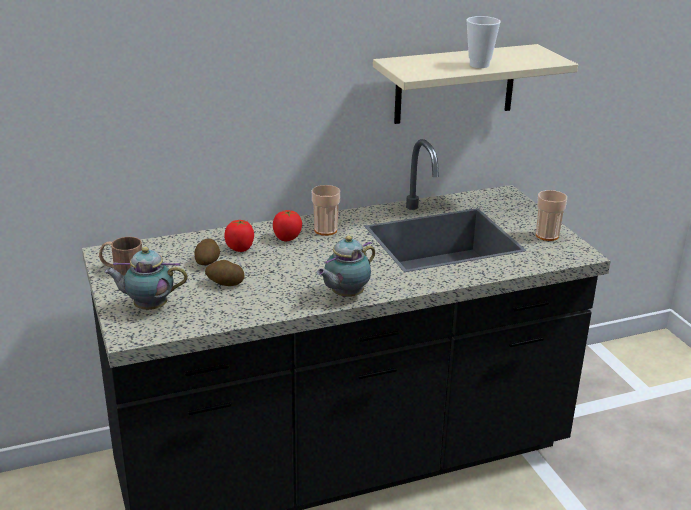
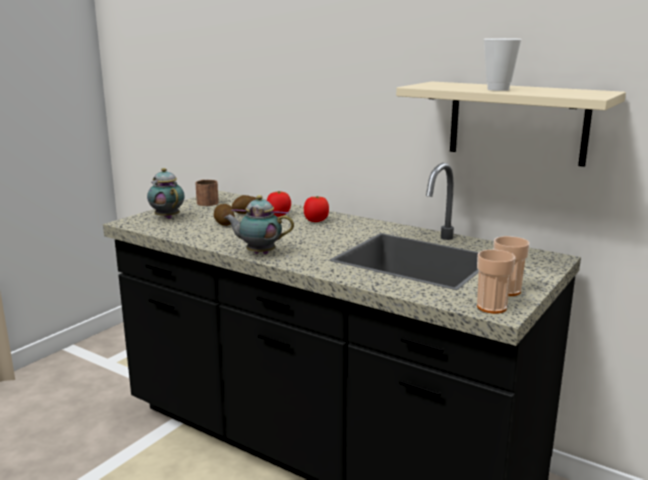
camera: 55 degrees right, 10 degrees down
(325, 230) = (349, 226): cup -> cup (491, 307)

